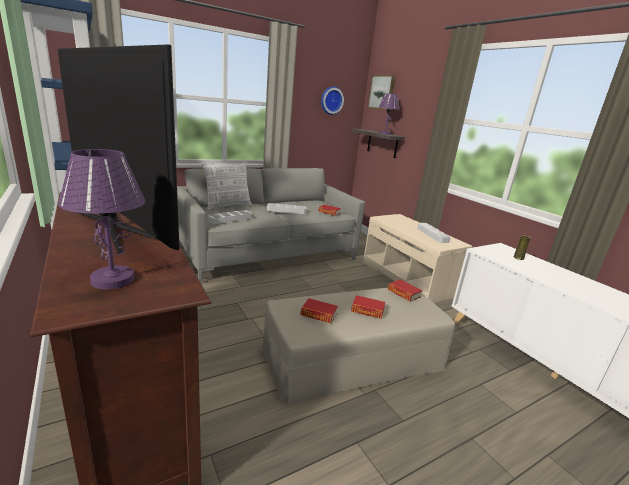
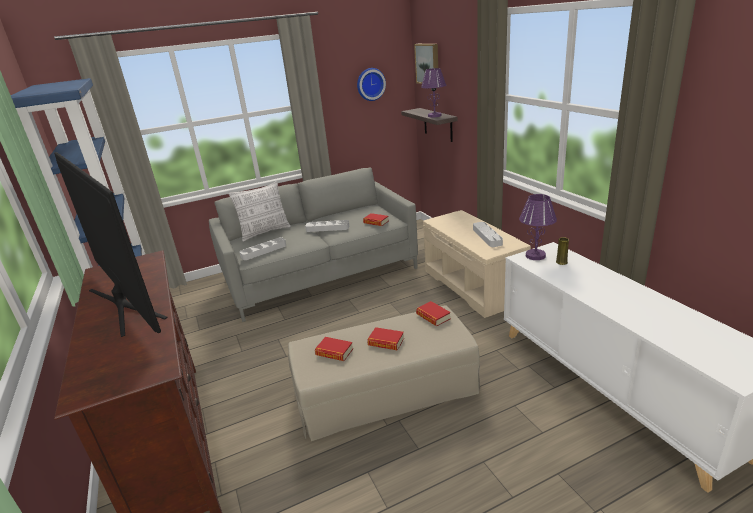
camera: 10 degrees right, 5 degrees up
(113, 280) = (113, 364): purple table lamp -> purple table lamp (535, 256)

